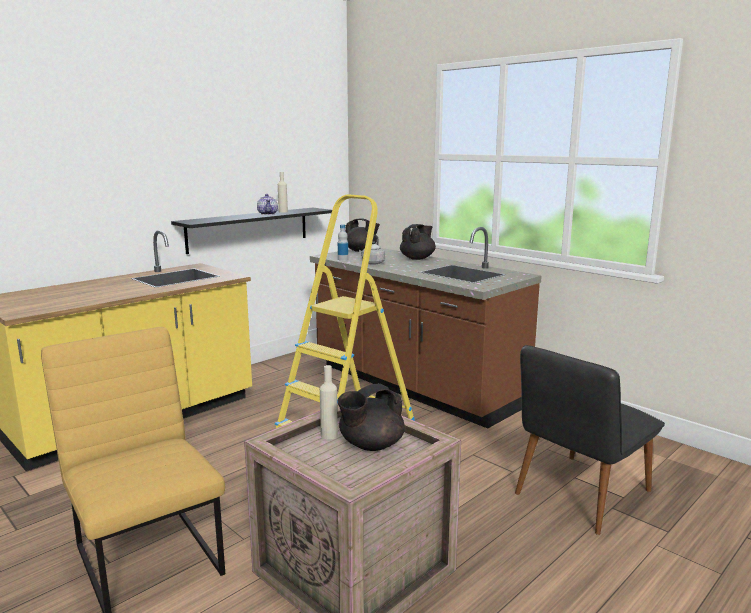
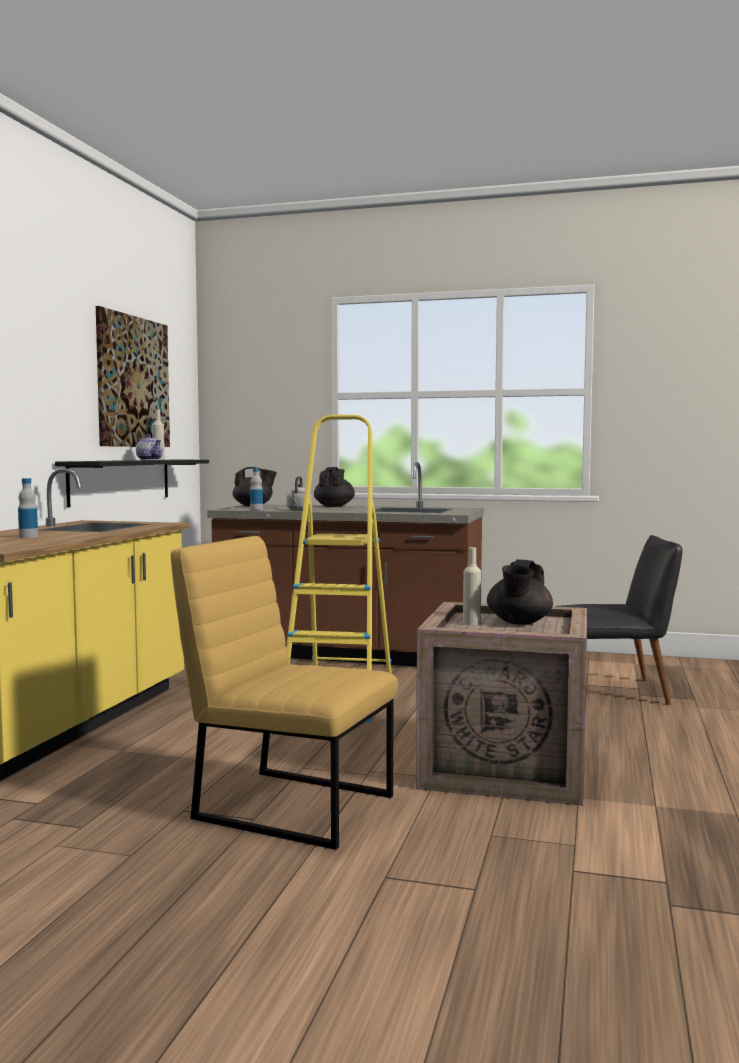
camera: 30 degrees left, 10 degrees down
(93, 291) = (28, 537): none -> bottle
(262, 150) = (133, 382): none -> picture
(582, 492) = (605, 691): black chair -> black chair turned 105 degrees counterclockwise

